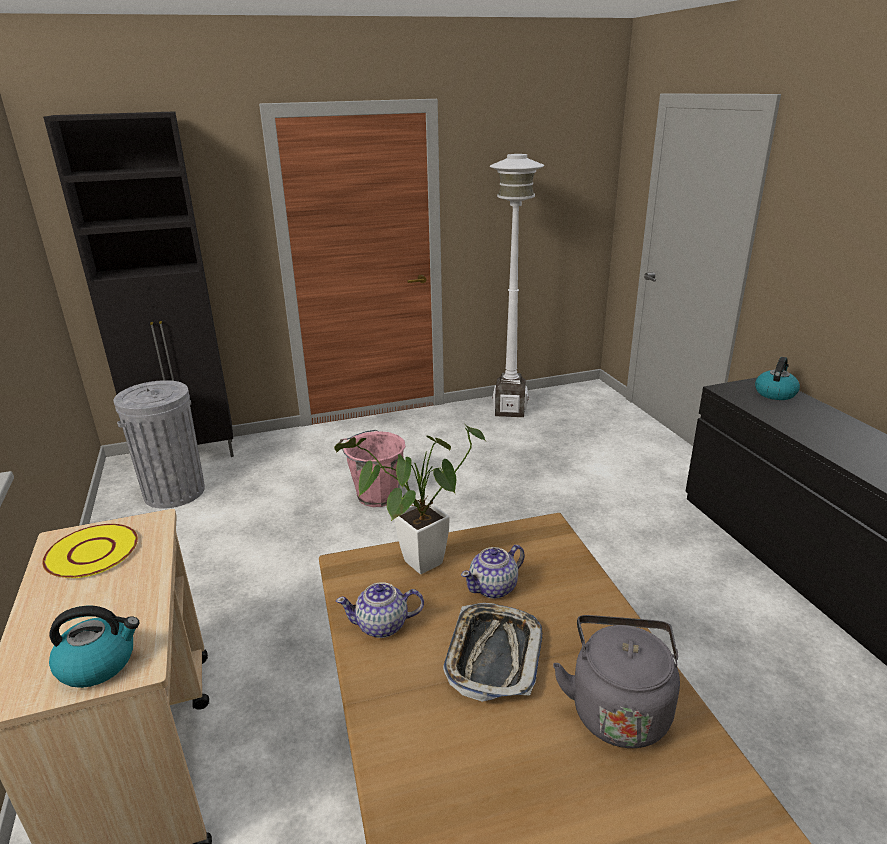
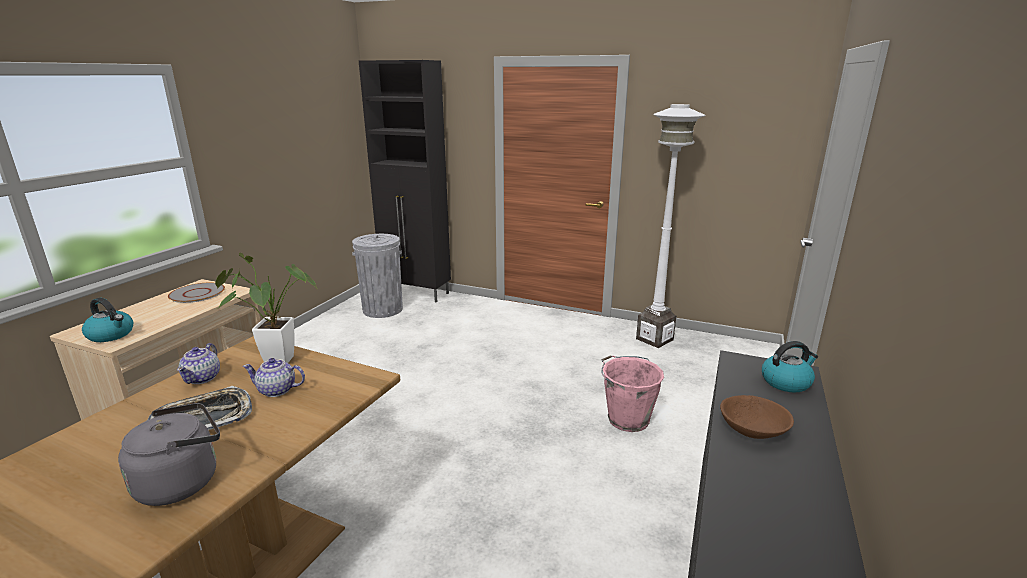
camera: 40 degrees right, 5 degrees down
(93, 552) = (197, 294): yellow plate -> grey plate
(376, 495) = (475, 356): pink bucket -> pink bucket (627, 419)
(383, 625) = (203, 378): teapot -> teapot turned 120 degrees counterclockwise
(818, 433) = (753, 429): none -> brown bowl

